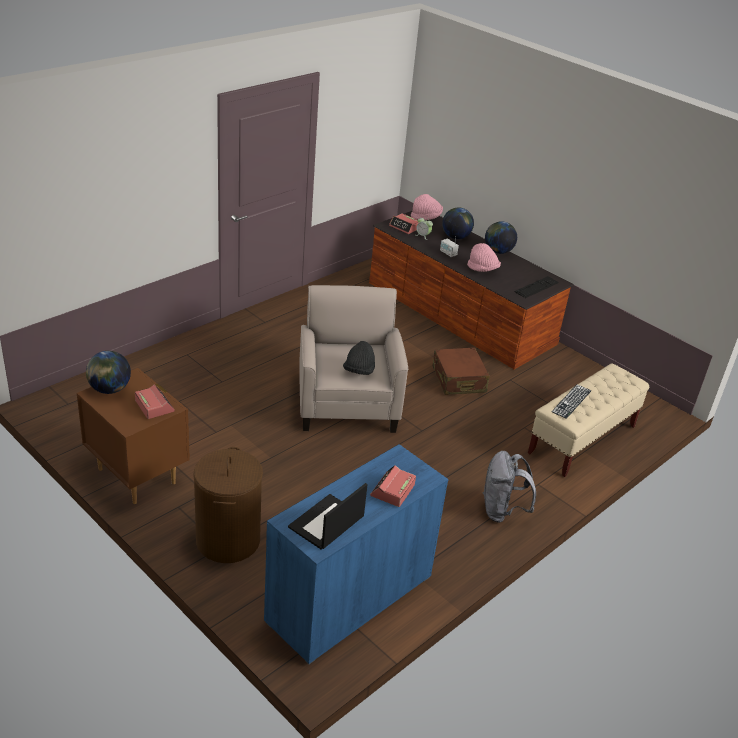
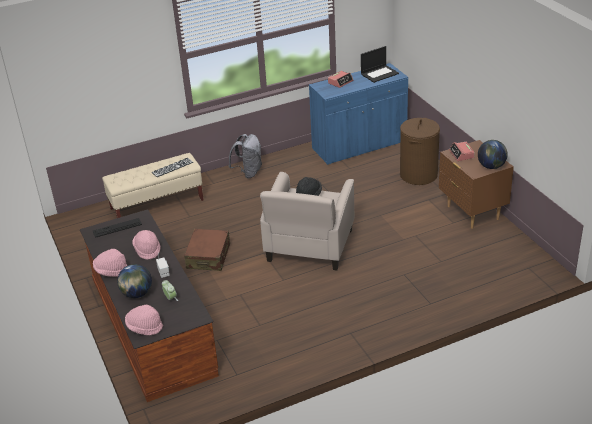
camera: 155 degrees left, 0 degrees up
(404, 227) = (181, 313): alarm clock -> none
(498, 251) = (111, 271): globe -> pink hat

